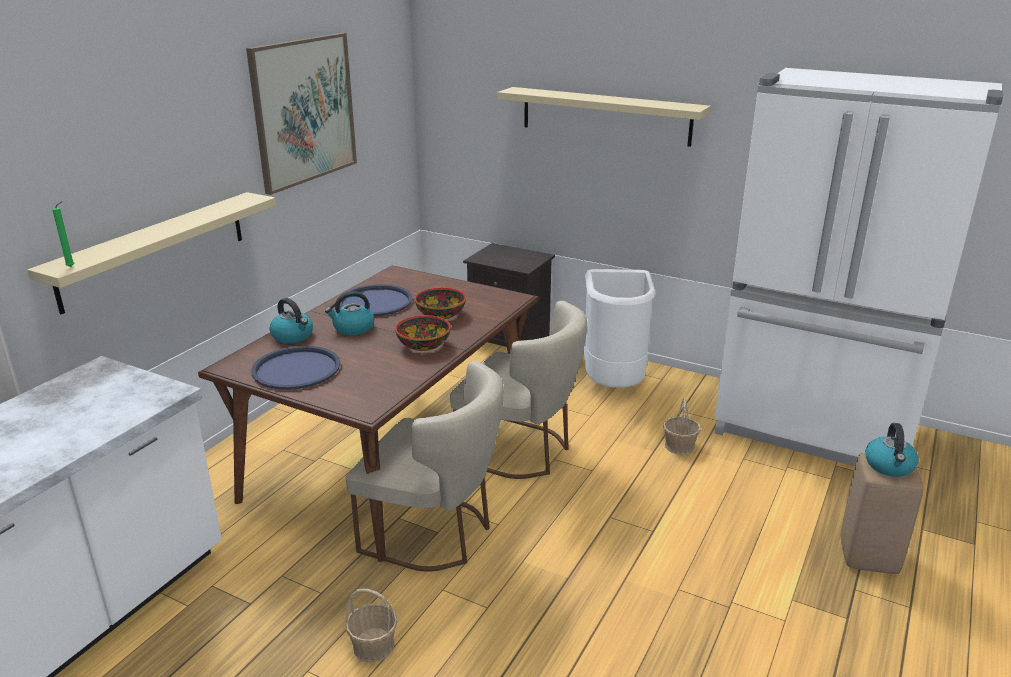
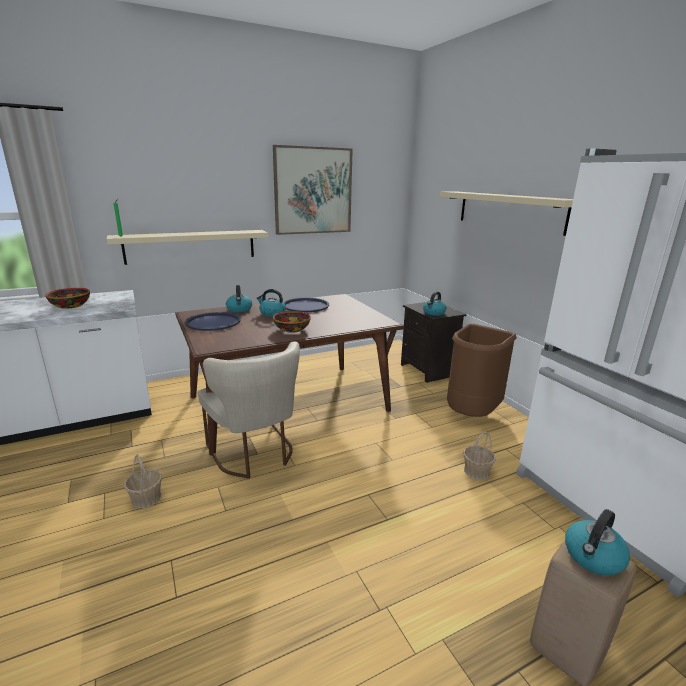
camera: 35 degrees right, 5 degrees down
(441, 314) = (328, 319): bowl -> bowl (71, 306)
(517, 263) = (434, 313): none -> kettle
(522, 451) = (361, 430): beige chair -> none
(614, 384) = (471, 414): white trash can -> brown trash can

